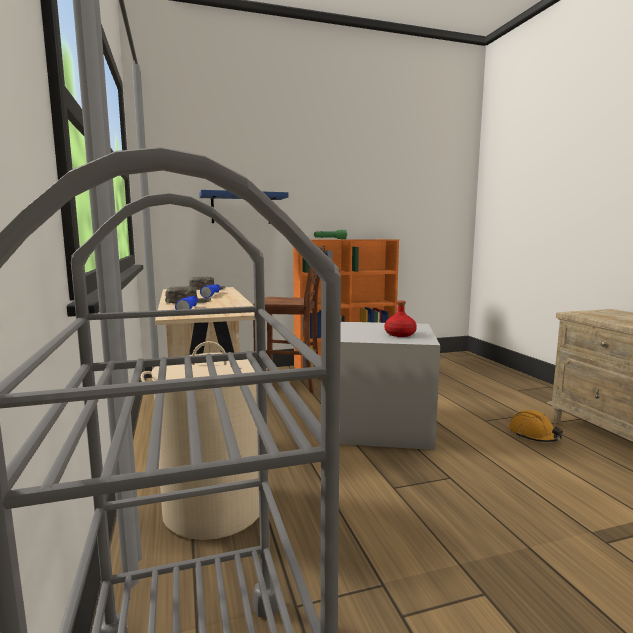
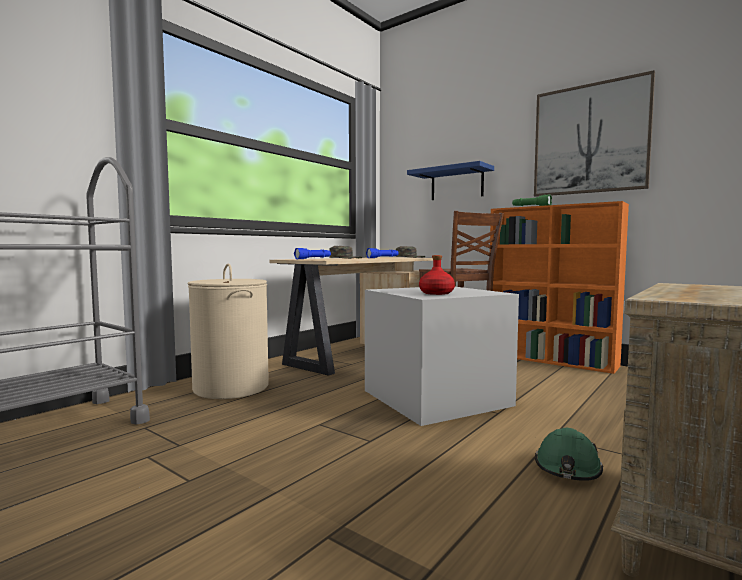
camera: 55 degrees right, 5 degrees down
(359, 185) = (590, 139): none -> picture
(533, 435) = (568, 469): orange hard hat -> green hard hat

